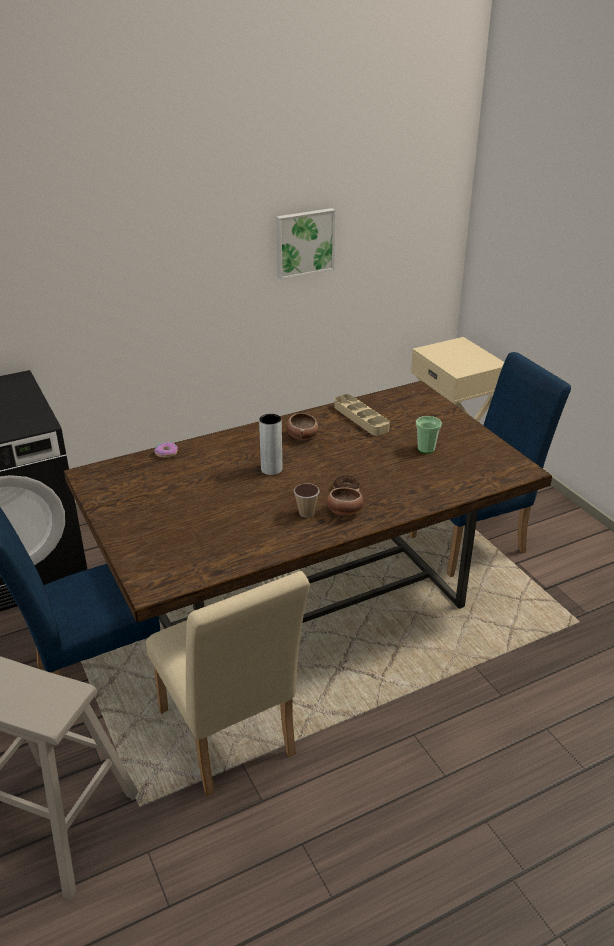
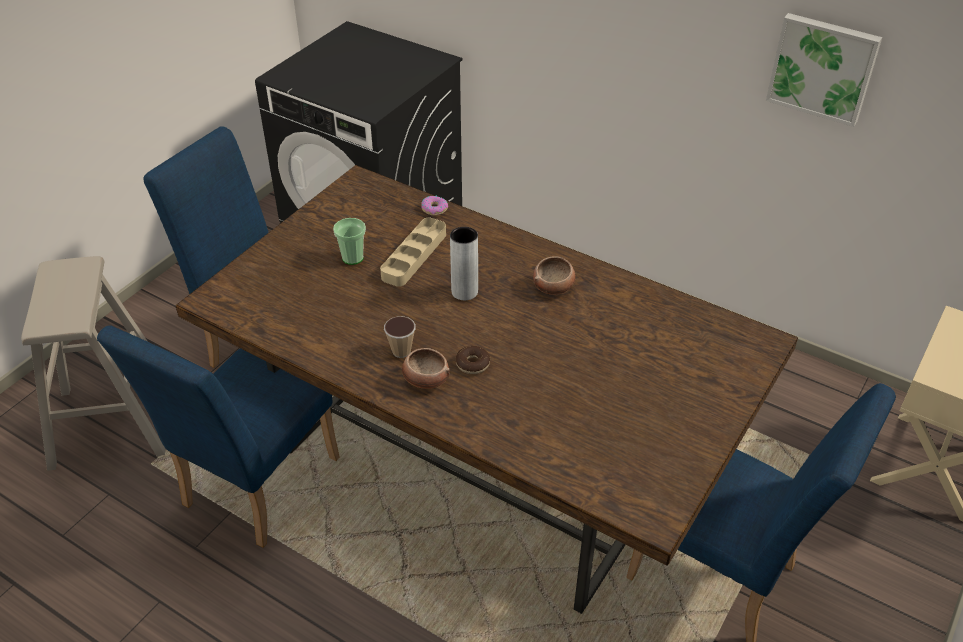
camera: 60 degrees right, 10 degrees up
(229, 741) = (253, 489): beige chair -> blue chair
(361, 418) = (639, 318): beige tray -> beige tray (414, 256)
(426, 449) = (620, 401): cup -> cup (352, 258)

